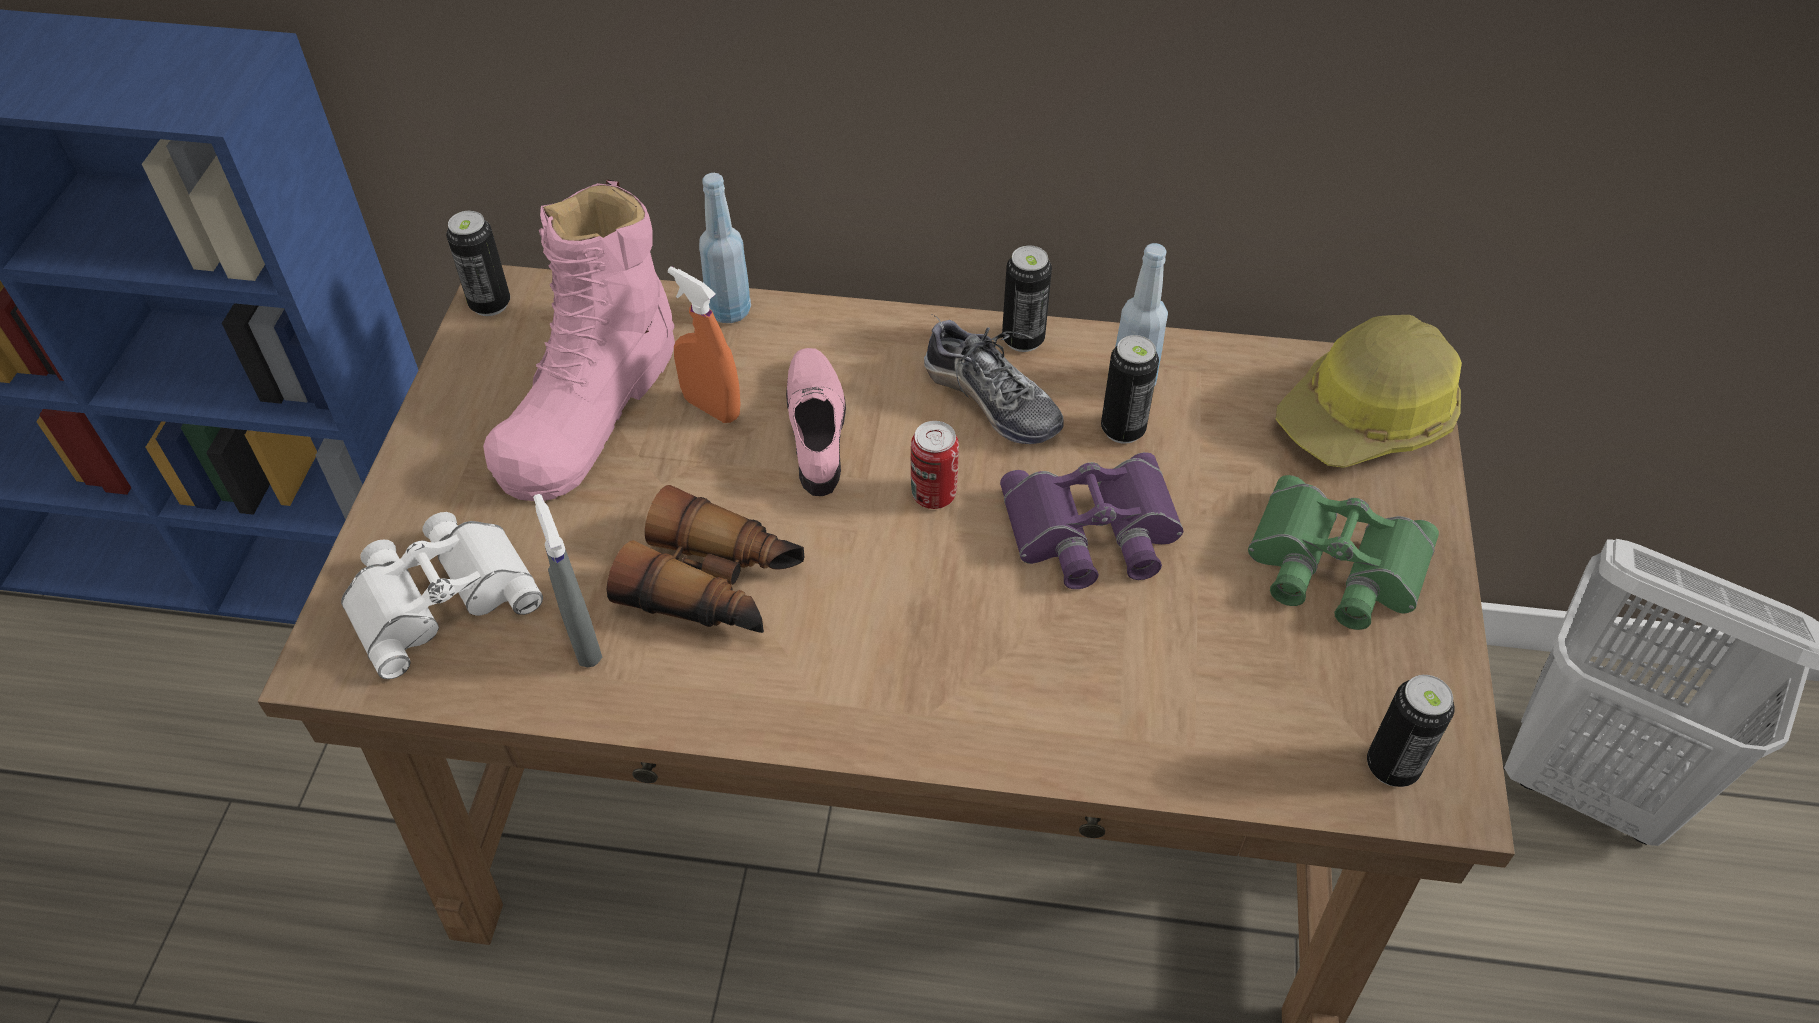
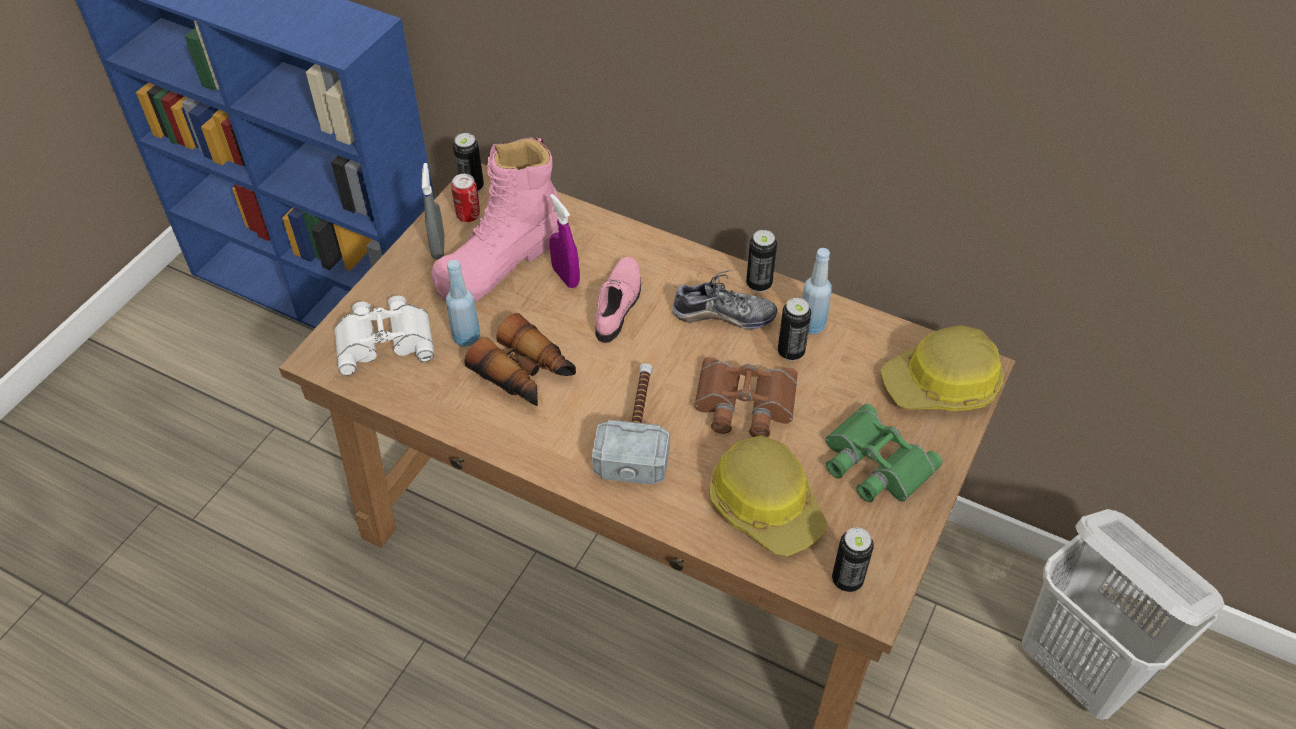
camera: 20 degrees right, 0 degrees up
(583, 640) = (446, 383): grey spray bottle -> grey spray bottle (438, 247)
(711, 407) = (565, 277): orange spray bottle -> purple spray bottle
(729, 311) = (599, 224): blue bottle -> blue bottle (466, 337)
(933, 495) = (665, 359): can -> can (468, 215)
(944, 624) = (637, 430): none -> hammer
(992, 401) = (723, 315): shoe -> shoe turned 60 degrees counterclockwise
(1092, 532) = (744, 405): purple binoculars -> brown binoculars
(1206, 683) = (766, 504): none -> hard hat

